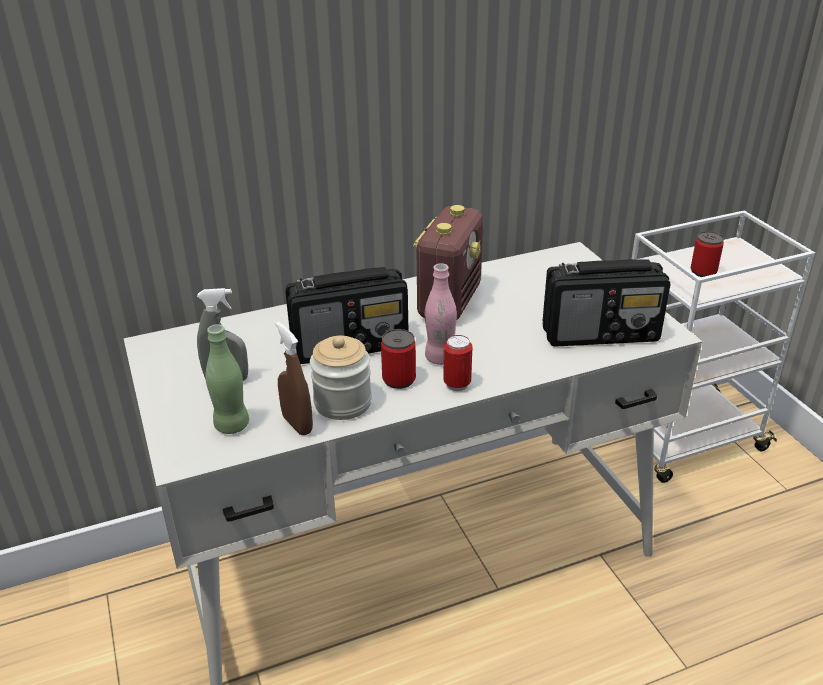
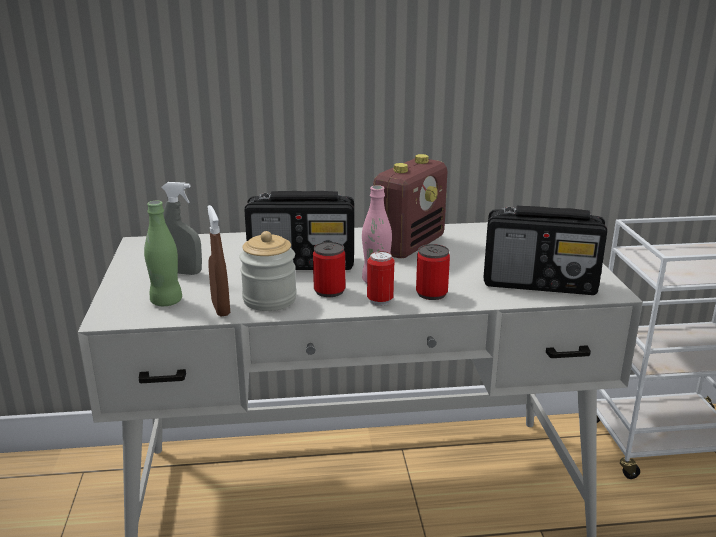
camera: 15 degrees right, 10 degrees down
(703, 272) = (682, 262): can -> can (431, 293)

